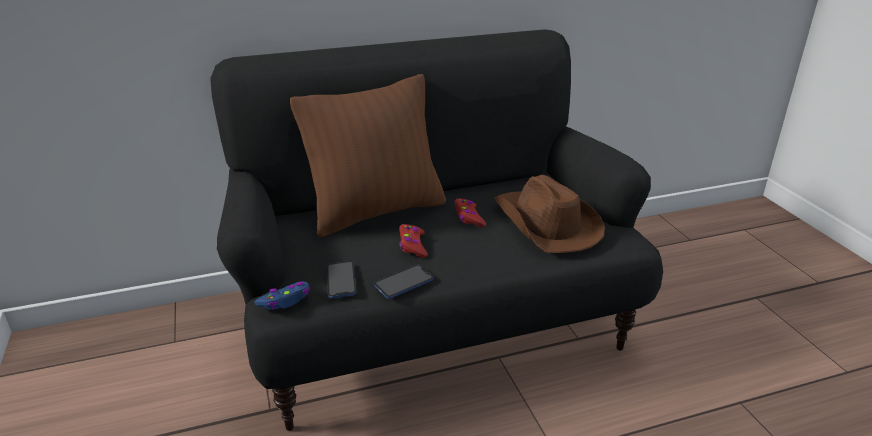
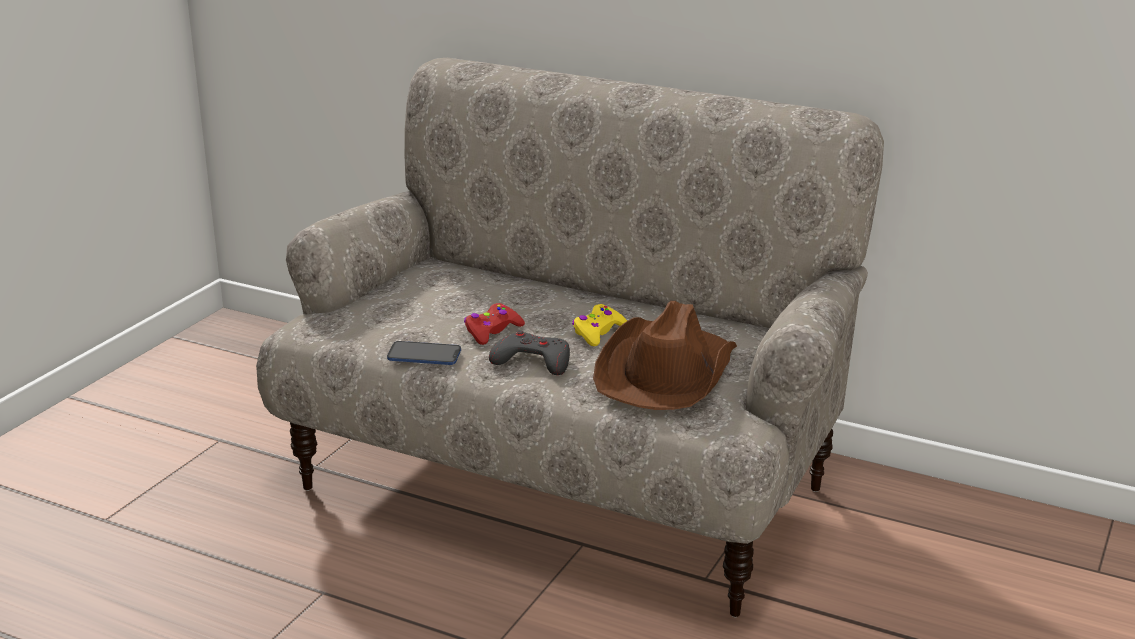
camera: 45 degrees right, 5 degrees down
(285, 301) = (310, 323): blue game controller -> none
(341, 281) = (378, 329): phone -> none
(376, 212) = (521, 290): brown pillow -> none
(435, 326) = (566, 483): black sofa -> beige sofa
(469, 217) = (598, 332): red game controller -> yellow game controller
(471, 252) = (533, 361): none -> grey game controller

